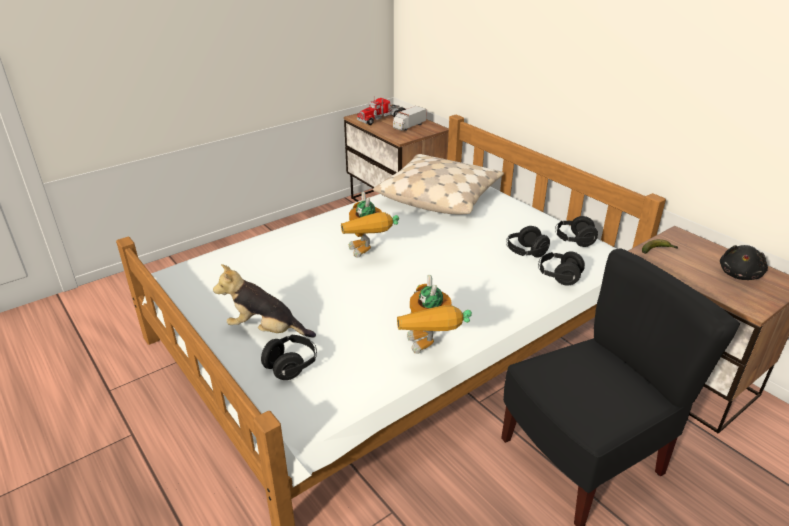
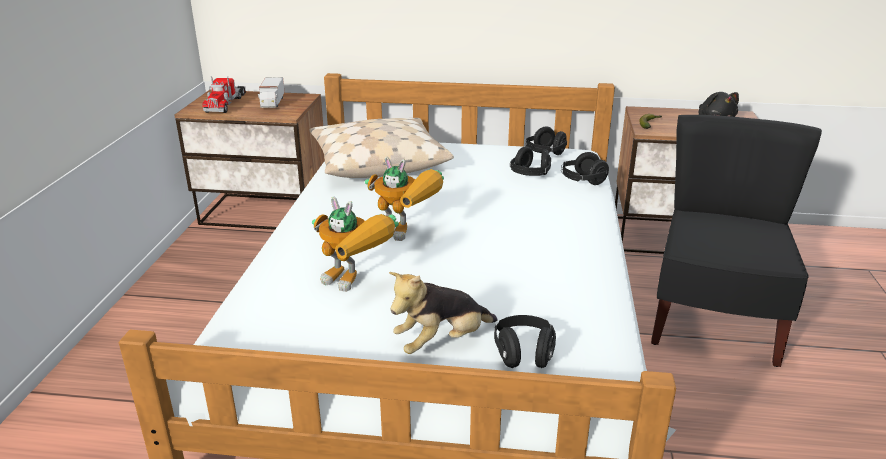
camera: 45 degrees left, 5 degrees down
(429, 350) = (601, 275): toy robot -> toy robot (356, 283)

